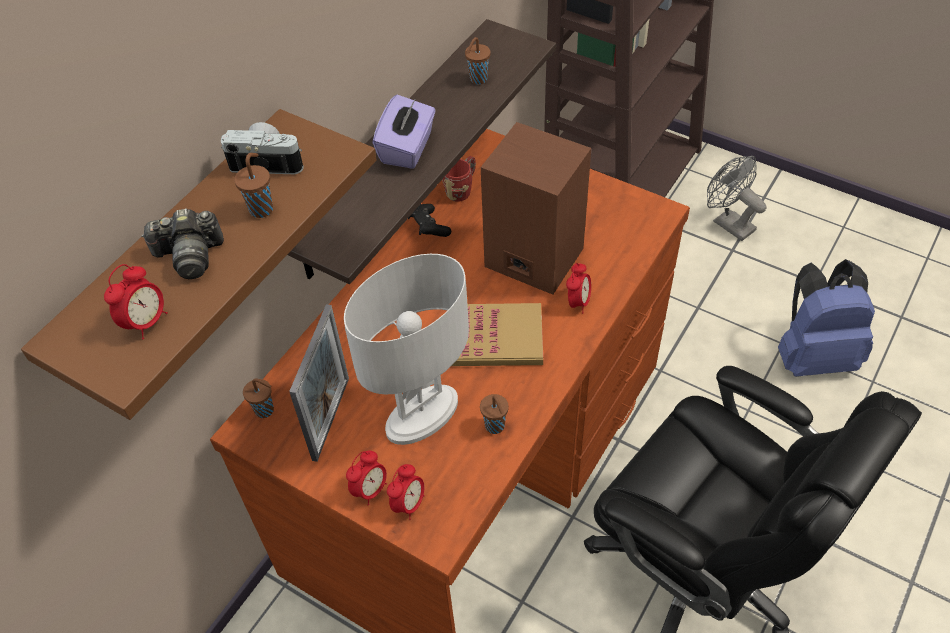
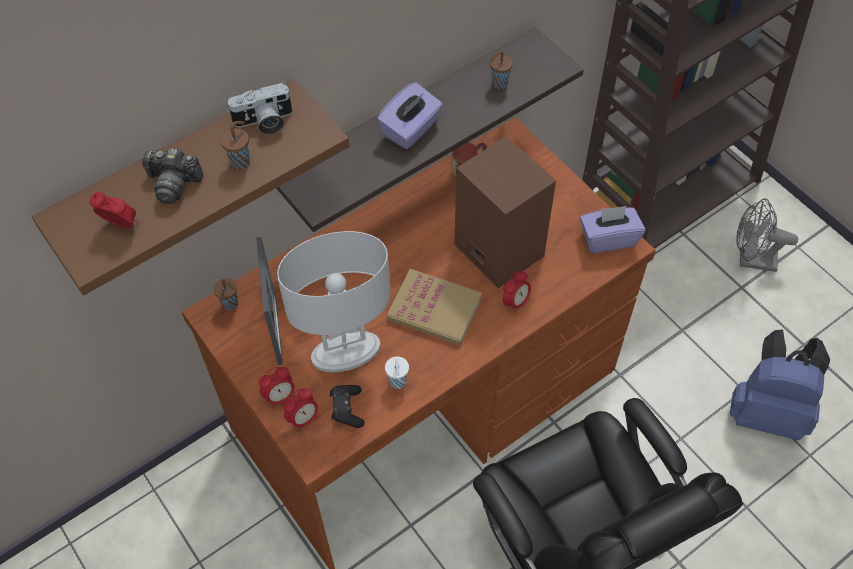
camera: 20 degrees right, 5 degrees up
(146, 322) = (121, 226): alarm clock -> alarm clock turned 120 degrees counterclockwise
(268, 161) = (264, 122): camera -> camera turned 135 degrees clockwise
(331, 418) = (276, 328): picture frame -> picture frame turned 45 degrees counterclockwise
(428, 227) = (425, 193): black game controller -> black game controller (347, 409)
(495, 427) = (398, 383): brown cup -> white cup
(638, 211) = (608, 238): none -> purple tissue box
(728, 223) = (750, 260): grey fan -> grey fan turned 60 degrees counterclockwise

